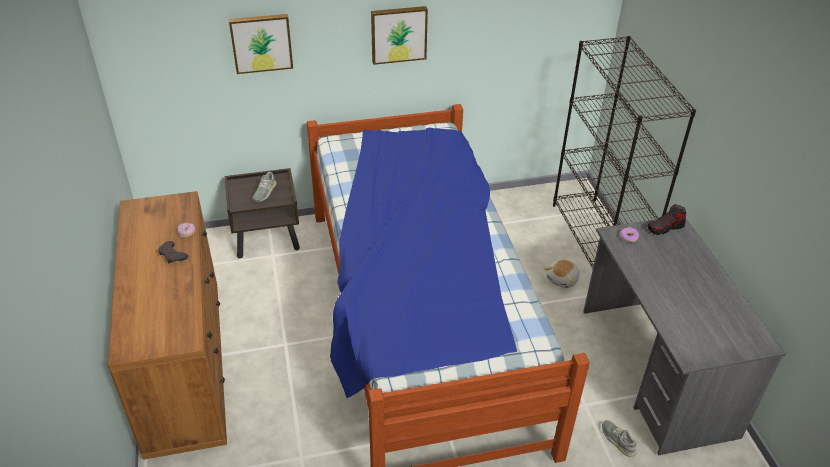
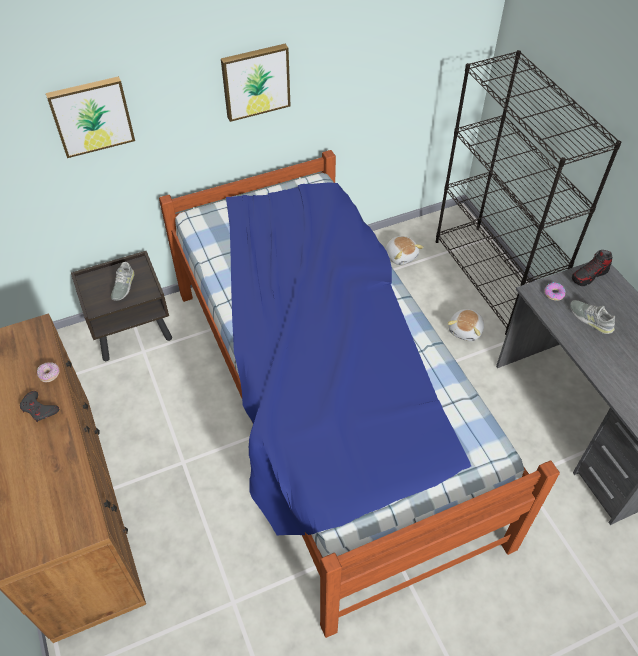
camera: 10 degrees left, 10 degrees up
(518, 212) = (401, 256): none -> plush toy
(618, 440) = (565, 514): grey shoe -> grey shoe (590, 319)

